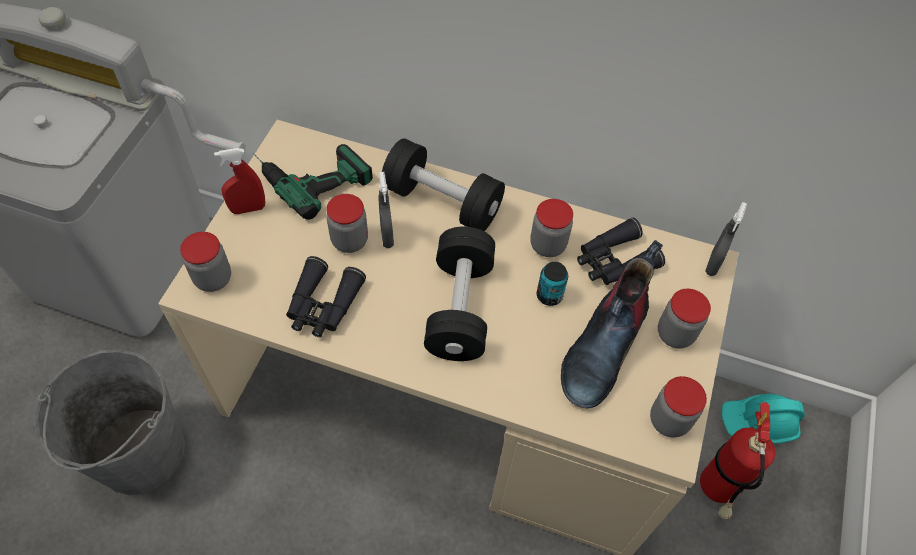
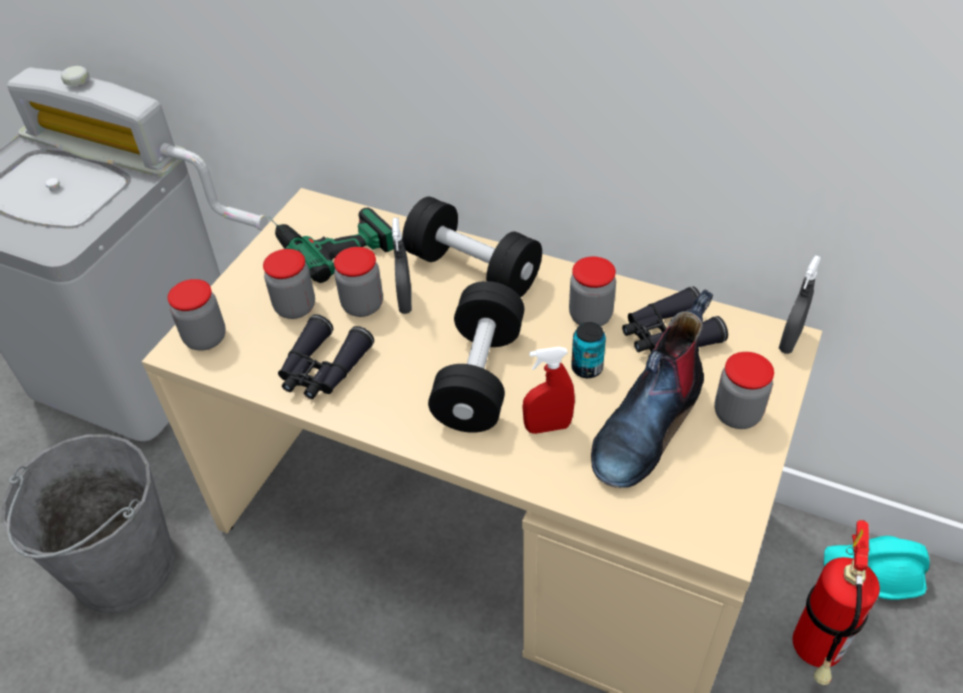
camera: 10 degrees right, 10 degrees down
(248, 209) = (255, 271): red spray bottle -> red spray bottle (547, 427)
(669, 420) = (722, 508): jar -> jar (295, 307)

